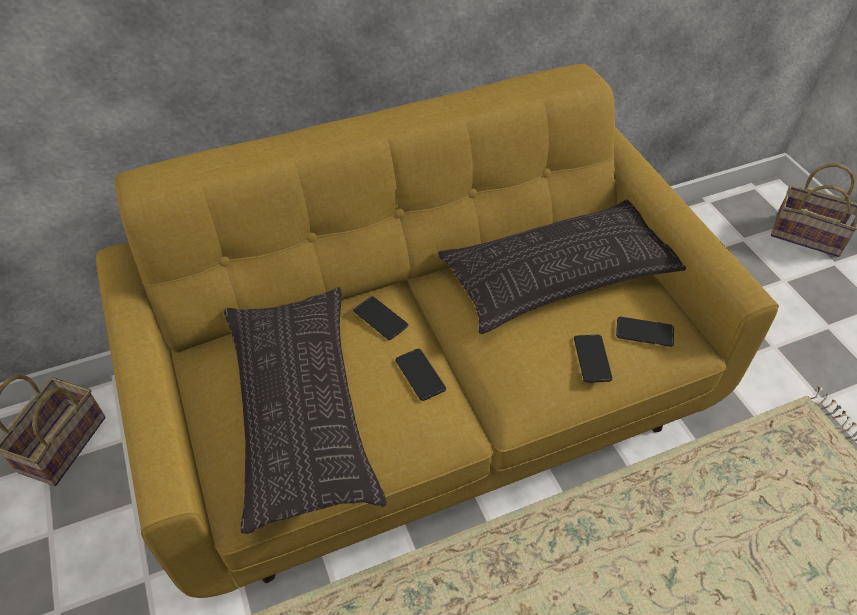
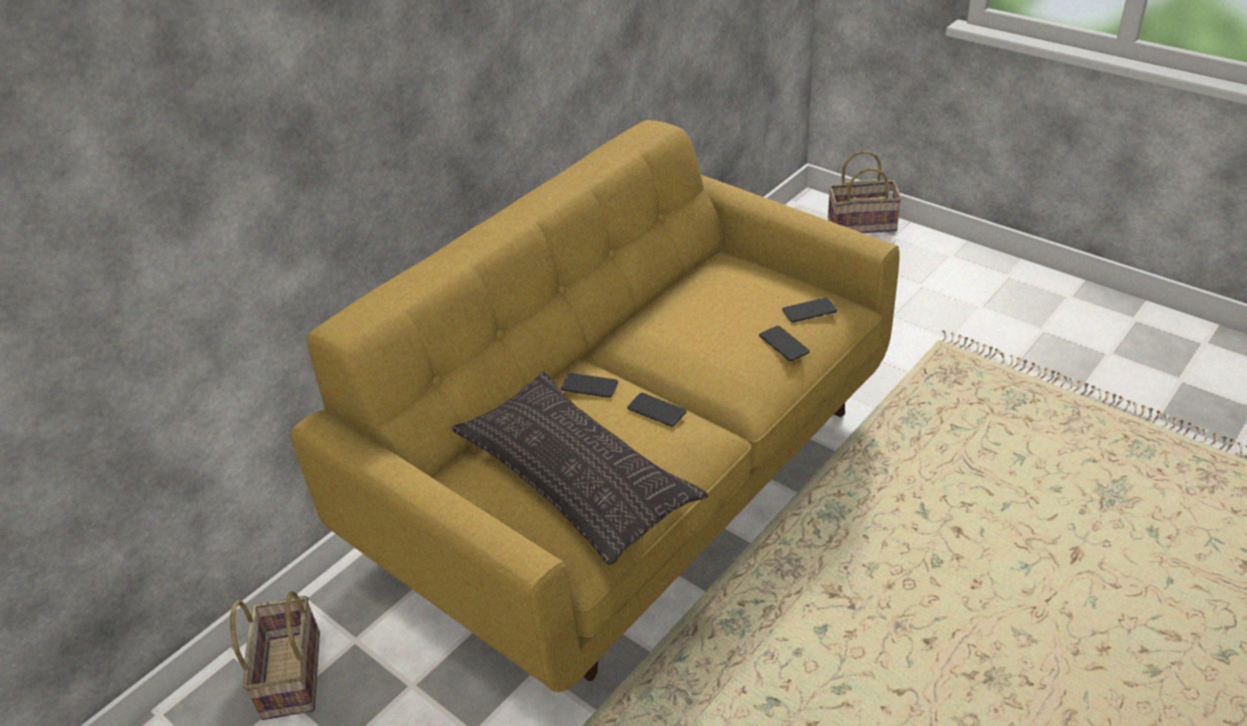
camera: 25 degrees left, 10 degrees down
(560, 274) = (713, 297): pillow -> none

